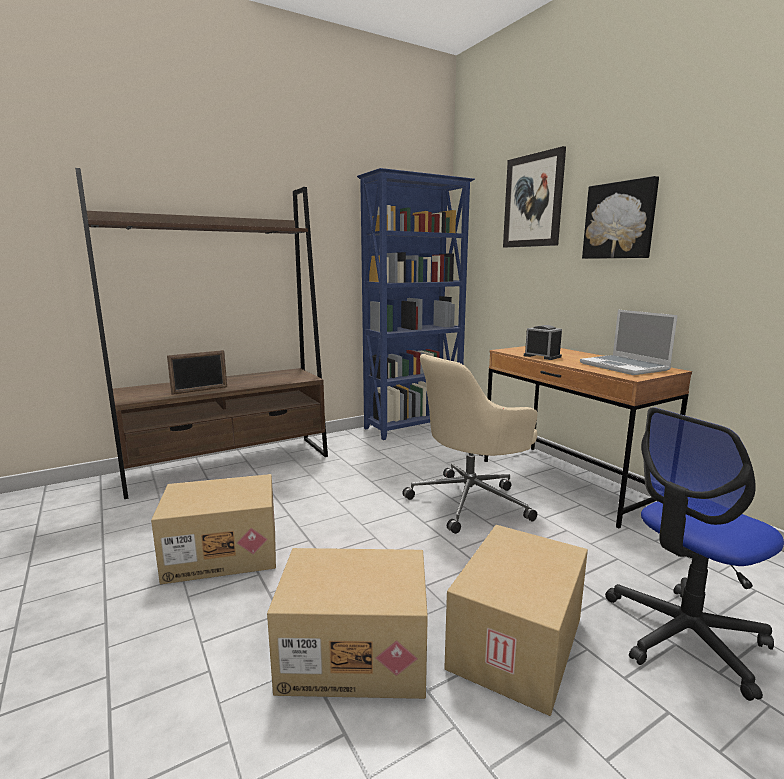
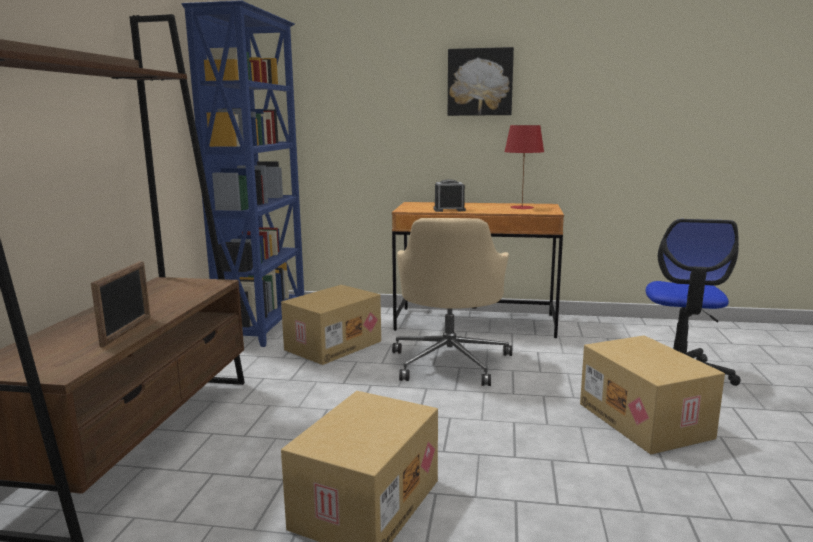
camera: 50 degrees left, 0 degrees up
(355, 652) = (603, 481): cardboard box -> cardboard box (333, 345)
(533, 201) = (377, 56): picture -> none
(625, 367) = (522, 207): laptop -> red table lamp

